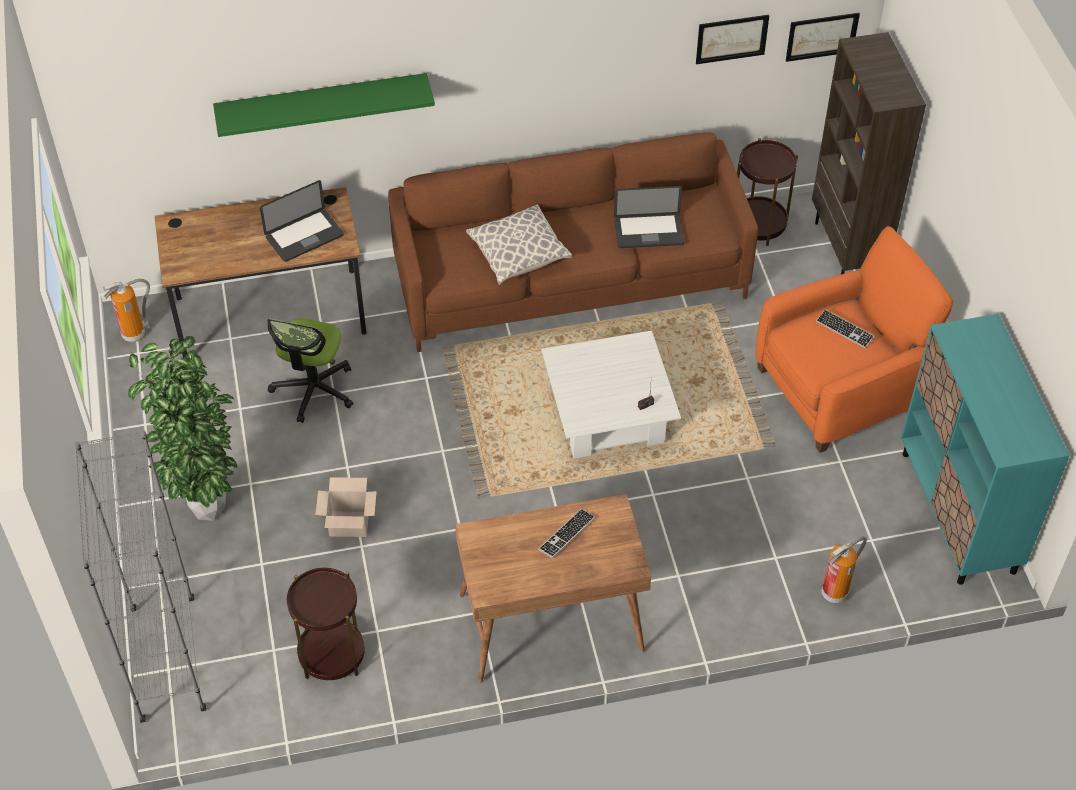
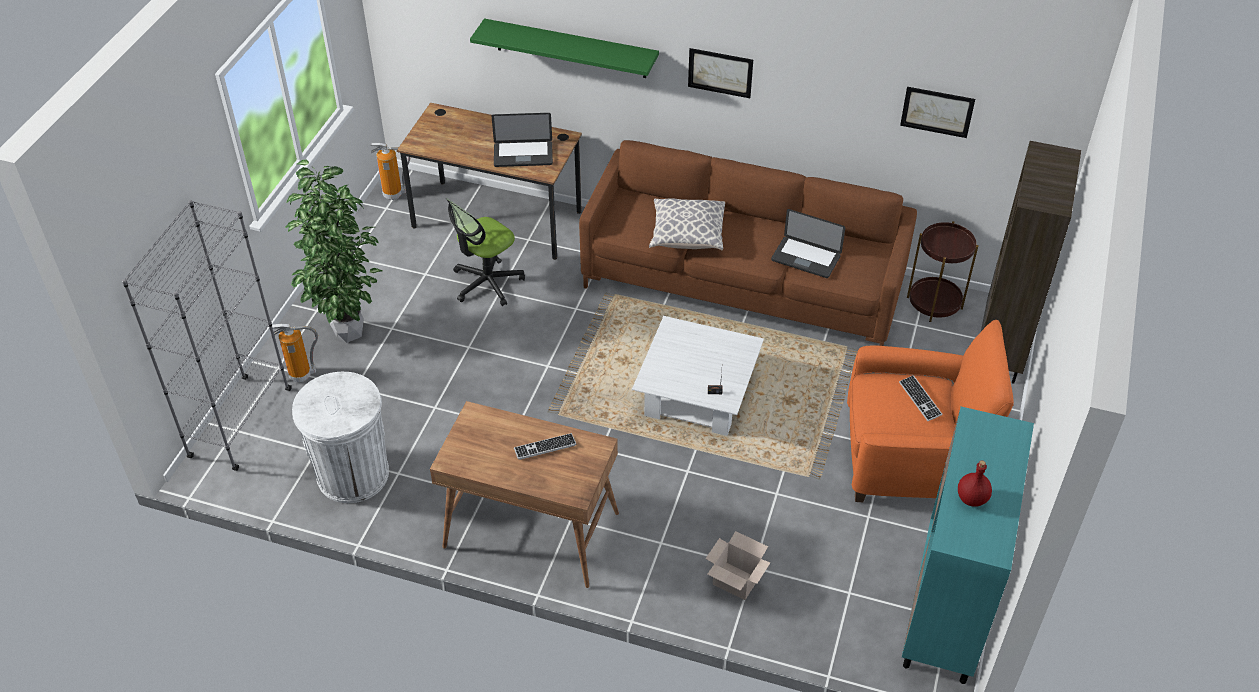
camera: 30 degrees right, 5 degrees down
(331, 654) = (353, 474): brown side table -> white trash can
(348, 524) = (437, 387): cardboard box -> cardboard box (734, 581)
(822, 36) = (1026, 139): picture -> picture (720, 72)
(835, 592) = (785, 620): fire extinguisher -> fire extinguisher (302, 375)
(997, 406) = (971, 498): none -> red bottle

